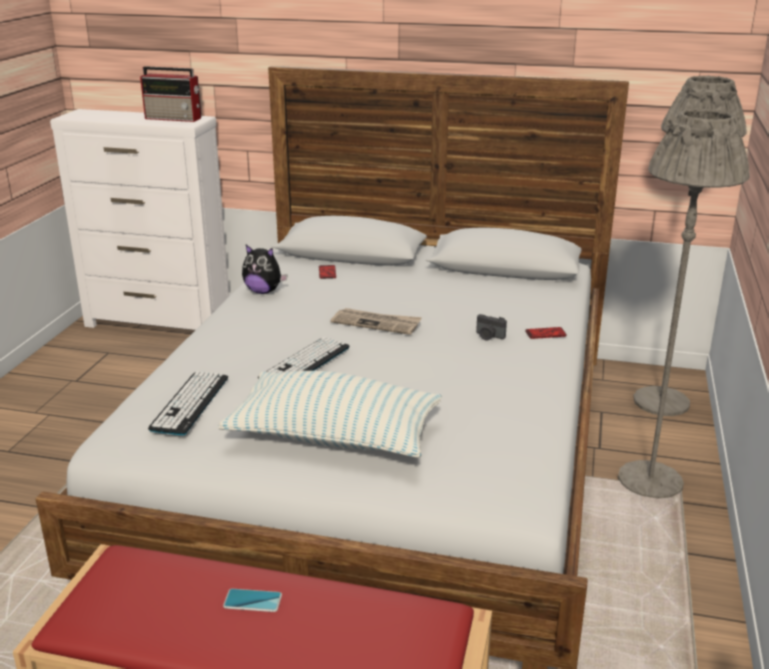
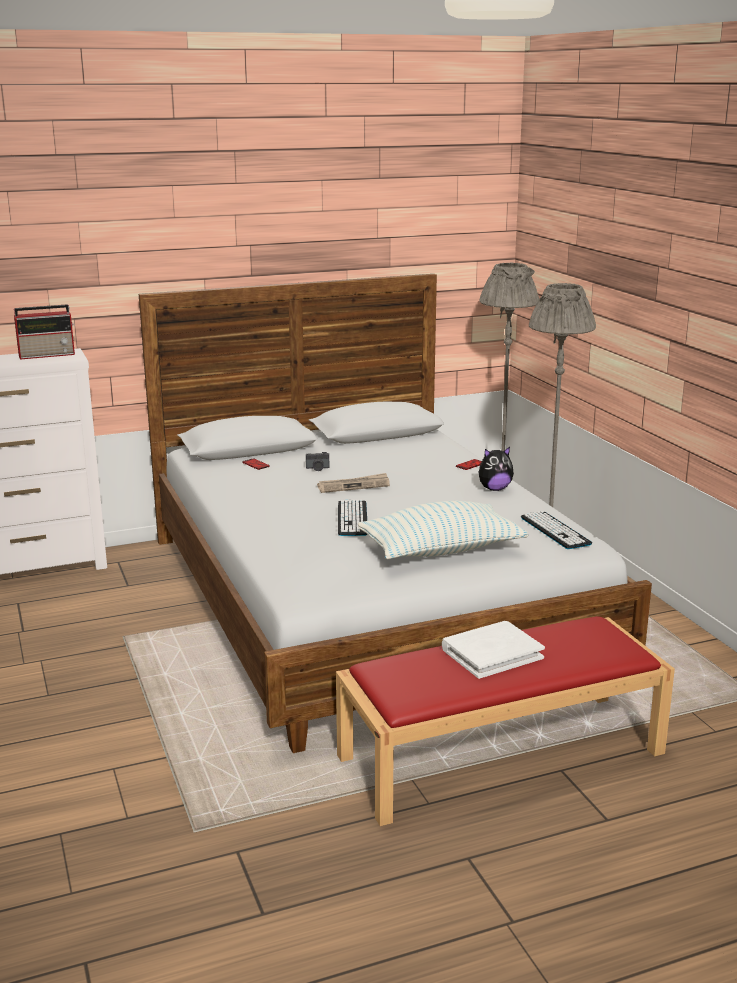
camera: 35 degrees left, 5 degrees down
(190, 403) = (319, 560): keyboard -> keyboard (555, 531)
(252, 601) = (492, 653): phone -> white book
(263, 291) = (230, 487): plush toy -> plush toy (494, 489)
(489, 336) = (439, 475): camera -> camera (317, 468)

